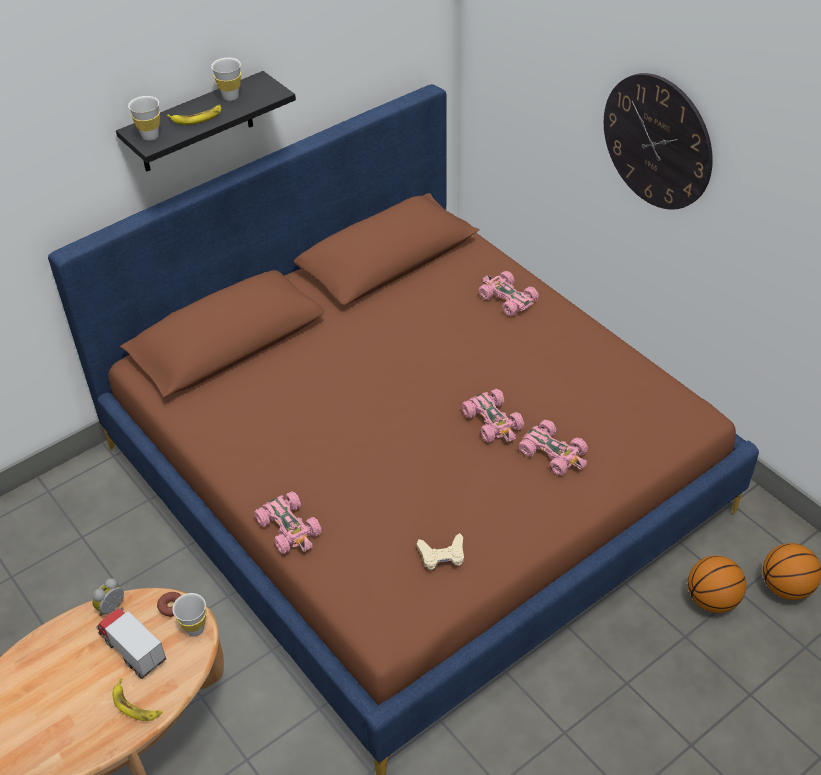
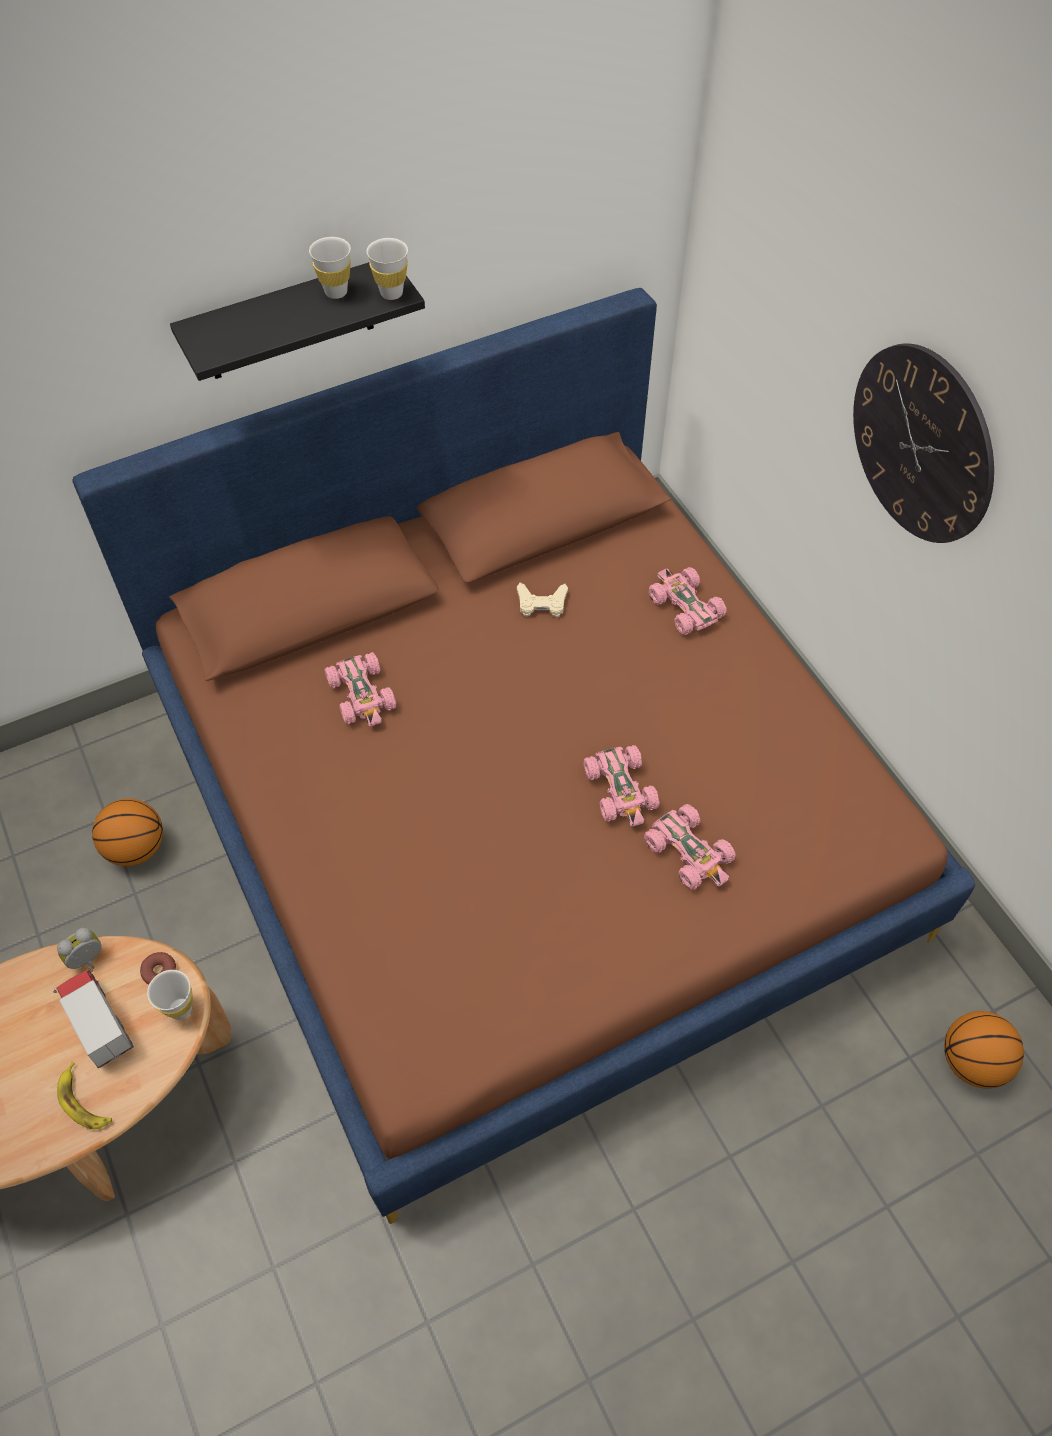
camera: 10 degrees right, 10 degrees up
(150, 136) = (212, 340): white cup -> white cup (391, 293)
(197, 118) = (282, 319): banana -> none
(289, 528) = (321, 899): pink toy car -> pink toy car (362, 695)
(442, 555) = (505, 979): beige game controller -> beige game controller (541, 603)
(712, 600) = (870, 1060): basketball -> basketball (136, 848)

